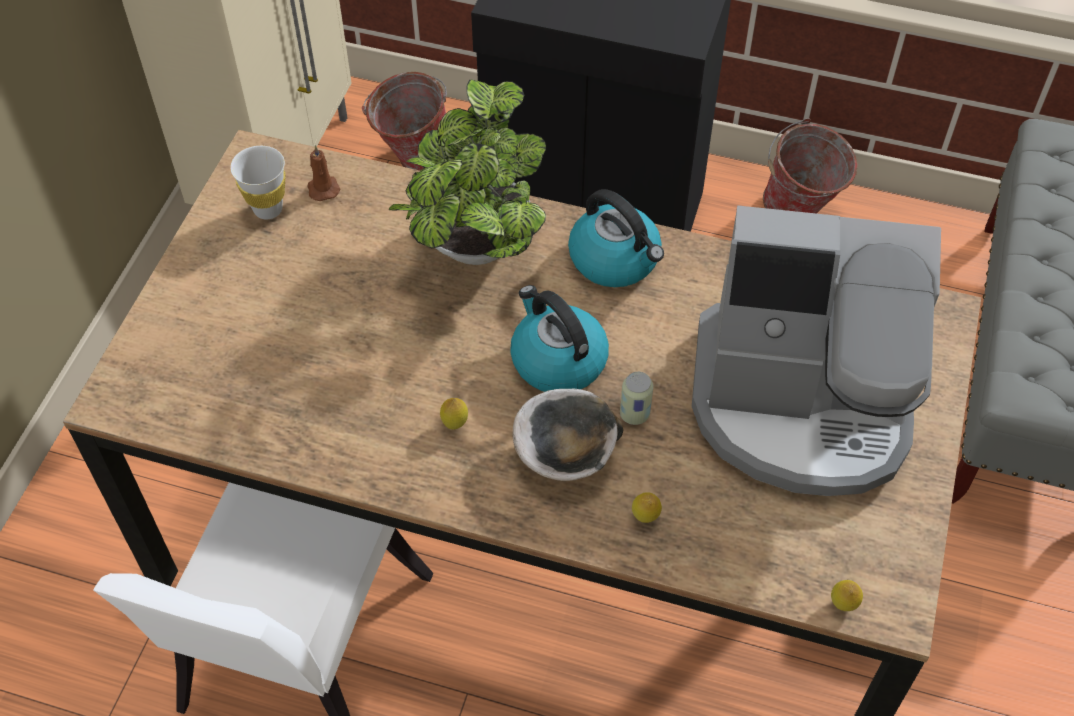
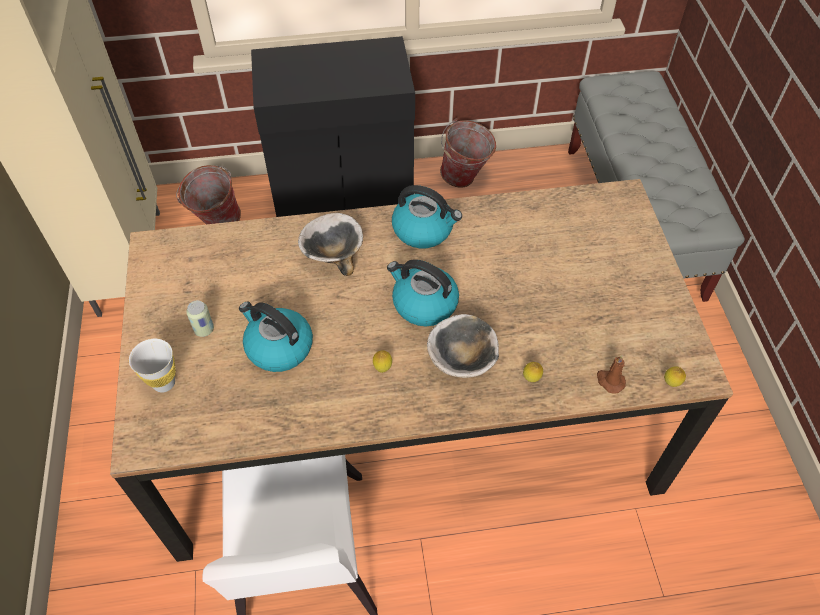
camera: 25 degrees left, 0 degrees up
(268, 209) = (180, 277): white cup -> white cup (164, 383)
(323, 188) = (211, 250): brown candle -> brown candle (609, 381)
(338, 345) = (278, 347): none -> kettle
(474, 250) = (333, 255): potted plant -> bowl
(634, 414) = (488, 319): can -> can (204, 329)
(802, 404) = (580, 276): coffee machine -> none

